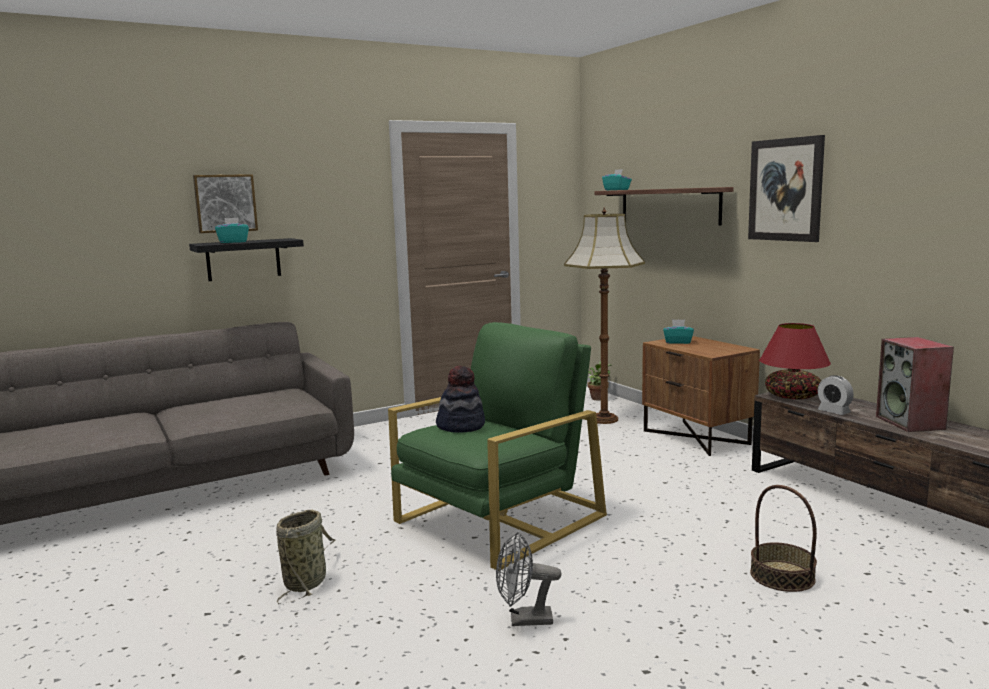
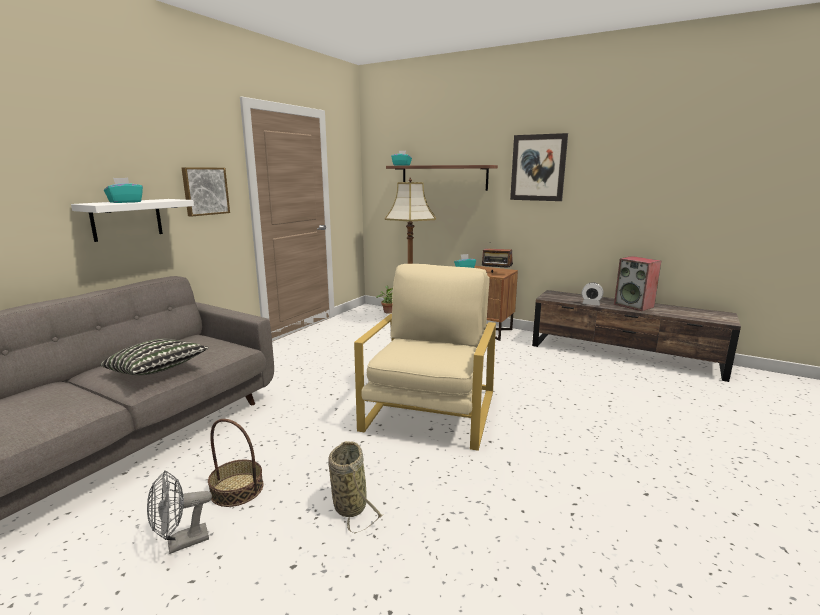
camera: 30 degrees left, 5 degrees up
(216, 414) = (157, 371): none -> pillow
(225, 203) = (105, 163): picture -> picture (205, 191)
(243, 259) = (127, 219): black shelf -> white shelf
(461, 426) = (412, 347): hat -> none
(498, 519) = (430, 411): green armchair -> beige armchair
(524, 620) = (539, 482): grey fan -> grey fan (181, 543)
(713, 351) = (496, 273): none -> radio
(782, 576) = (627, 408): basket -> basket (237, 489)
(792, 396) = (556, 297): red table lamp -> none

